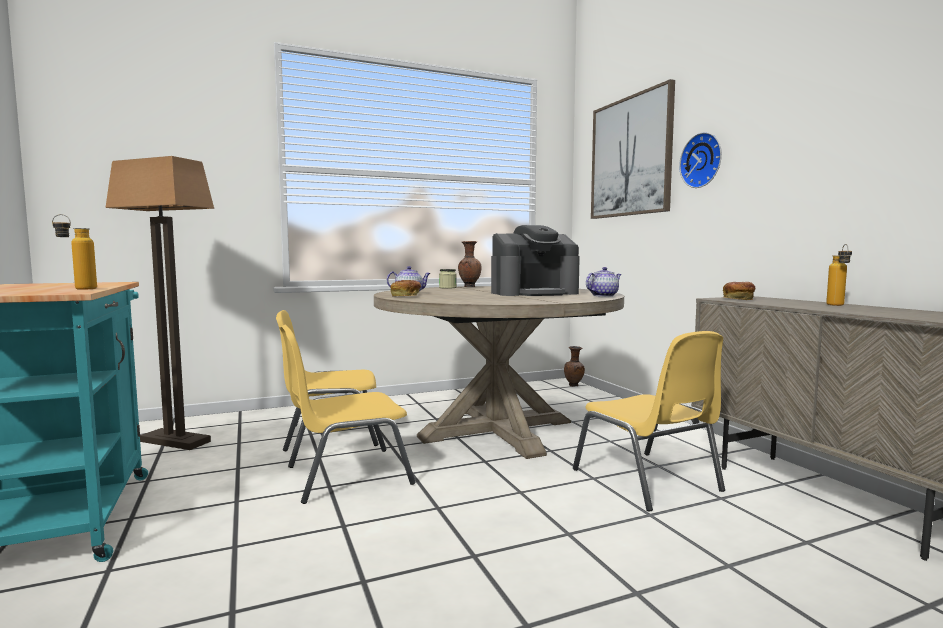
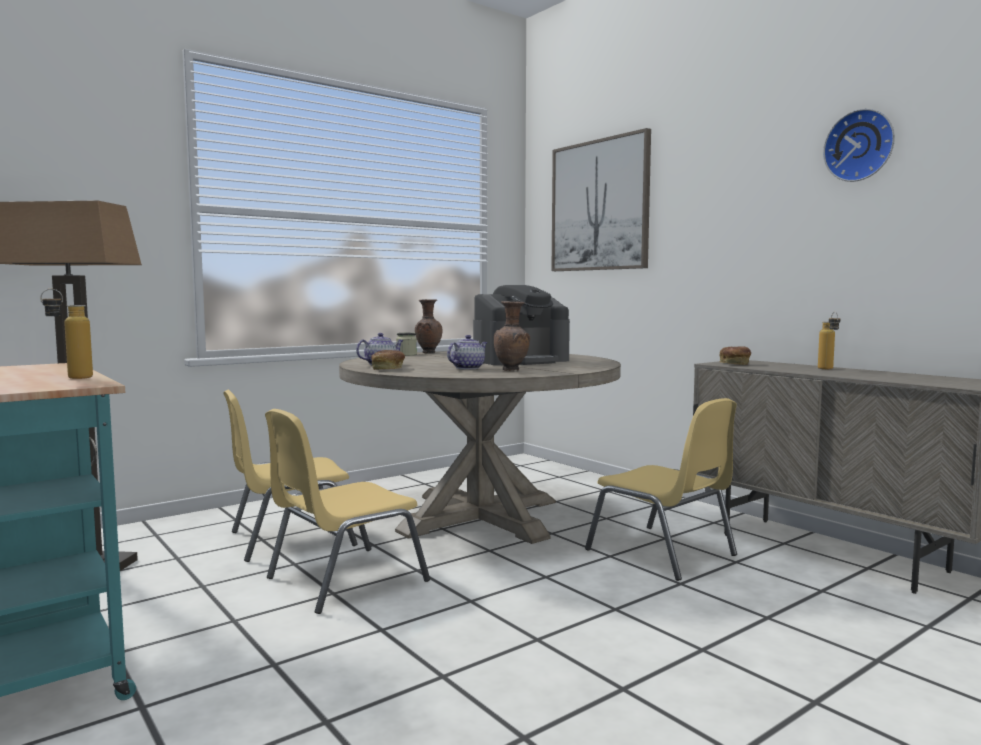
camera: 15 degrees left, 0 degrees up
(574, 385) = (535, 462): brown vase -> brown vase (512, 370)
(603, 296) = (599, 362): teapot -> teapot (468, 368)
(703, 160) = (684, 217): wall clock -> wall clock (860, 146)

